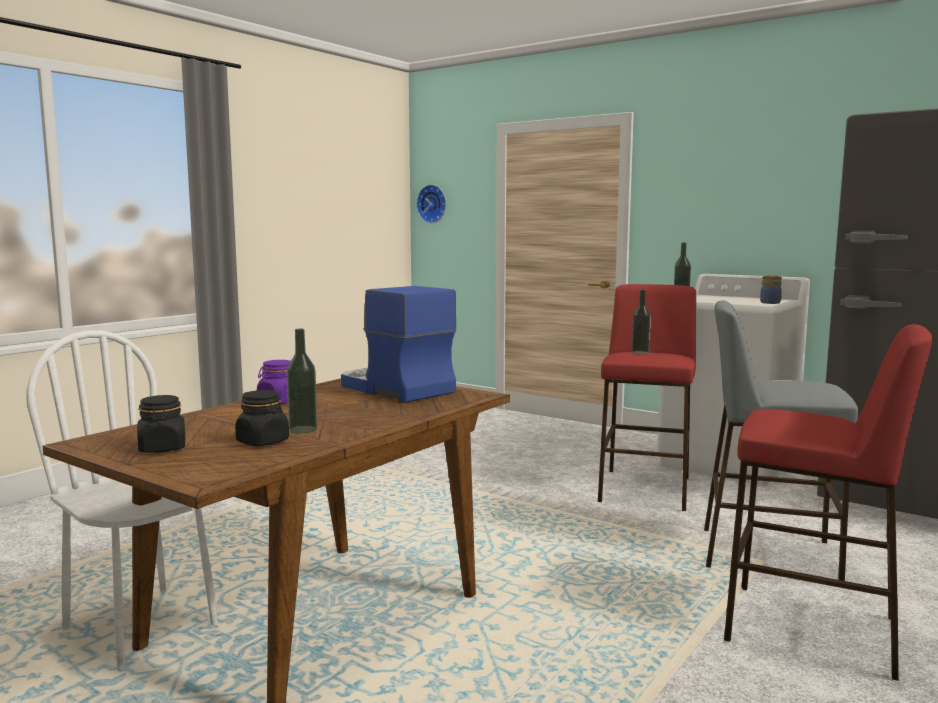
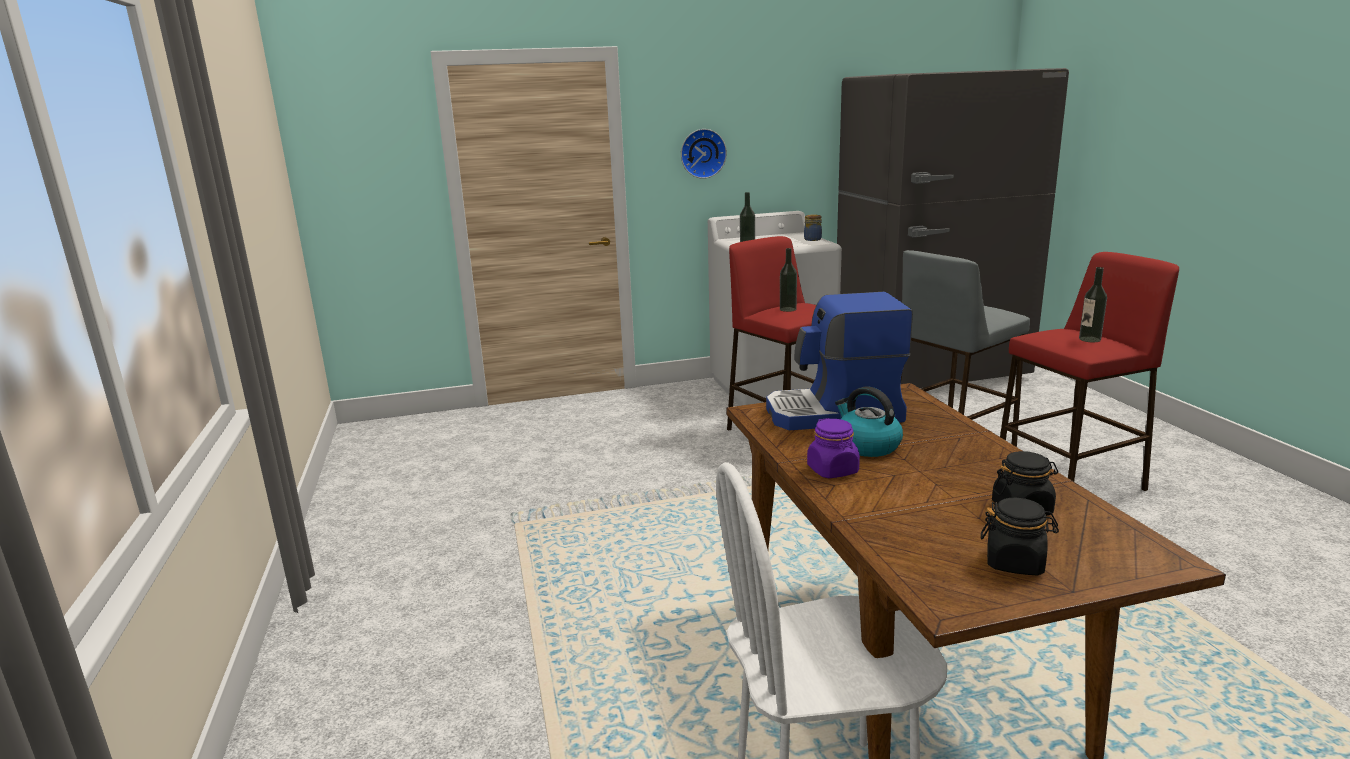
camera: 50 degrees left, 10 degrees up
(303, 429) = (982, 483): bottle -> bottle (1089, 339)
(338, 401) = (866, 446): none -> kettle
(433, 204) = (333, 162): wall clock -> wall clock (702, 153)

